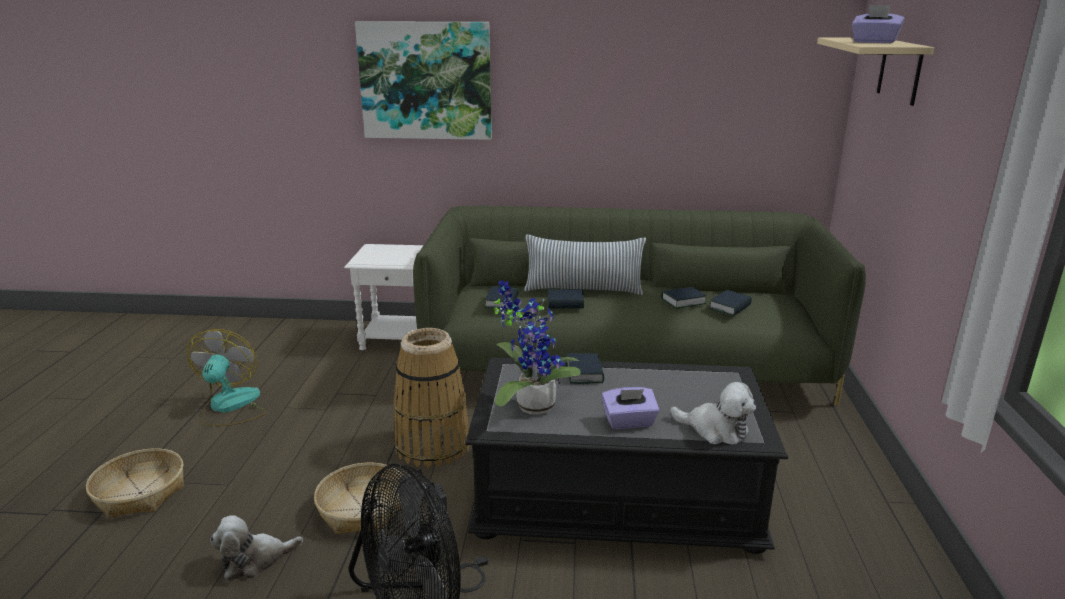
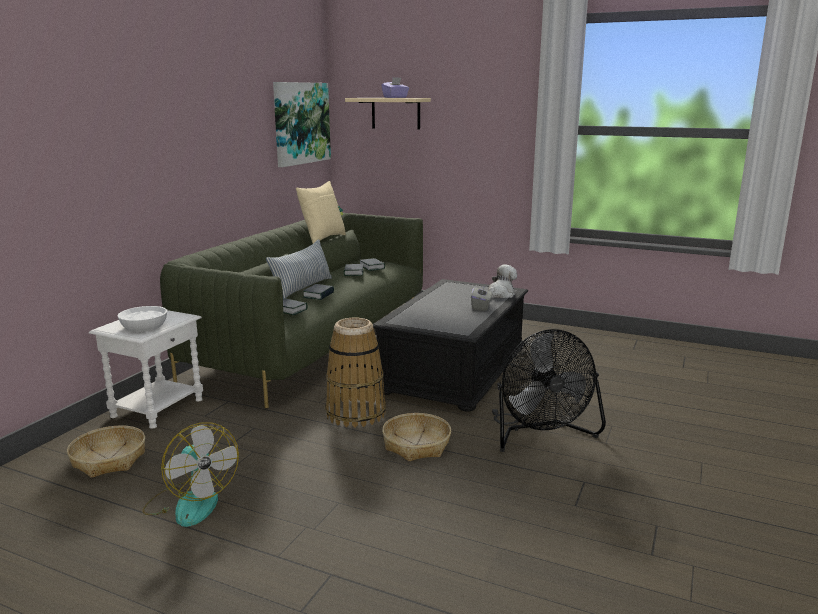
camera: 70 degrees left, 5 degrees down
(140, 493) = (314, 552): basket -> basket (109, 459)
(230, 407) = (191, 502): fan -> fan turned 150 degrees counterclockwise
(255, 560) = (451, 490): plush toy -> none
(378, 256) = (143, 327): none -> white bowl
(426, 81) = (120, 148): picture -> picture (301, 123)
(531, 405) = (446, 322): potted plant -> none
(585, 373) = (418, 307): book -> none
(629, 422) = (481, 307): purple tissue box -> grey tissue box
(703, 243) = (323, 239): none -> beige pillow

